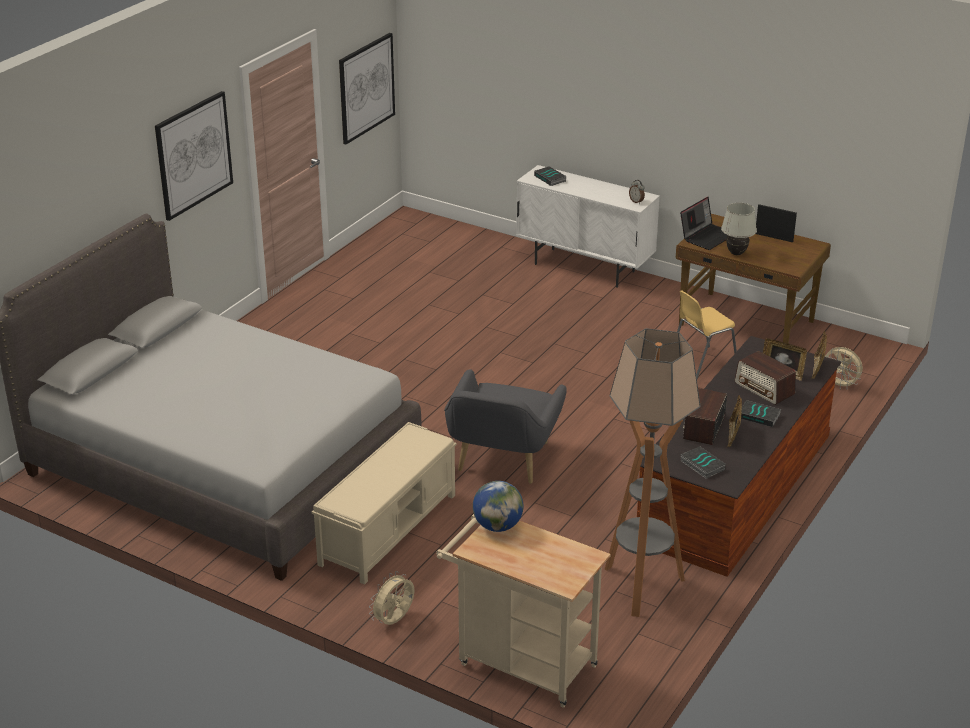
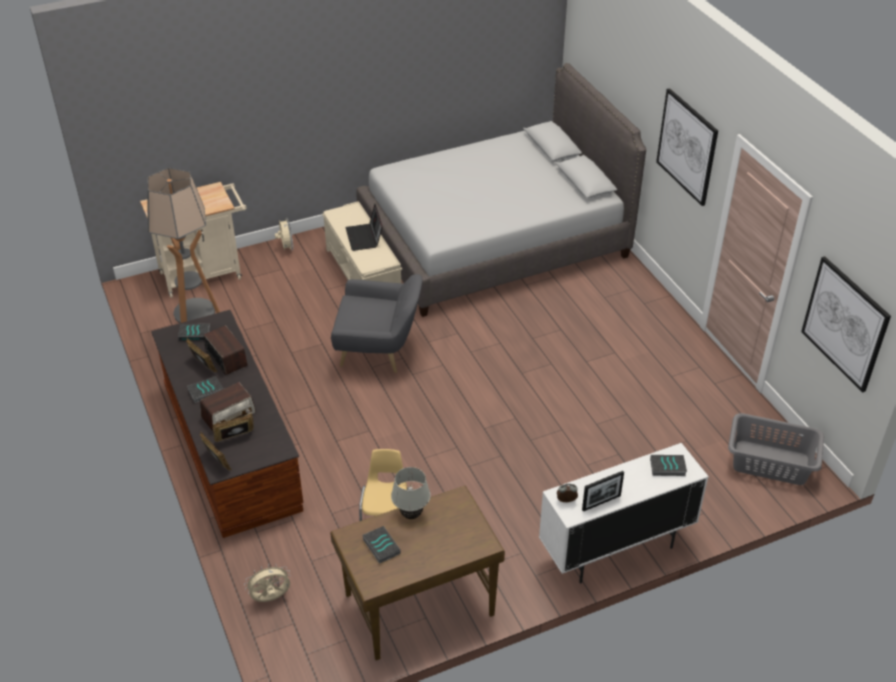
camera: 125 degrees right, 10 degrees up
(413, 235) = (771, 463): none -> grey laundry basket
(497, 526) = (220, 203): globe -> none
(502, 461) = (378, 351): grey armchair -> grey armchair turned 135 degrees clockwise
(707, 236) = (460, 515): laptop -> laptop (365, 238)
(764, 389) = (229, 415): radio -> radio turned 150 degrees clockwise
(774, 237) = (414, 564): picture frame -> picture frame (601, 502)
(781, 254) = (380, 546): none -> book

